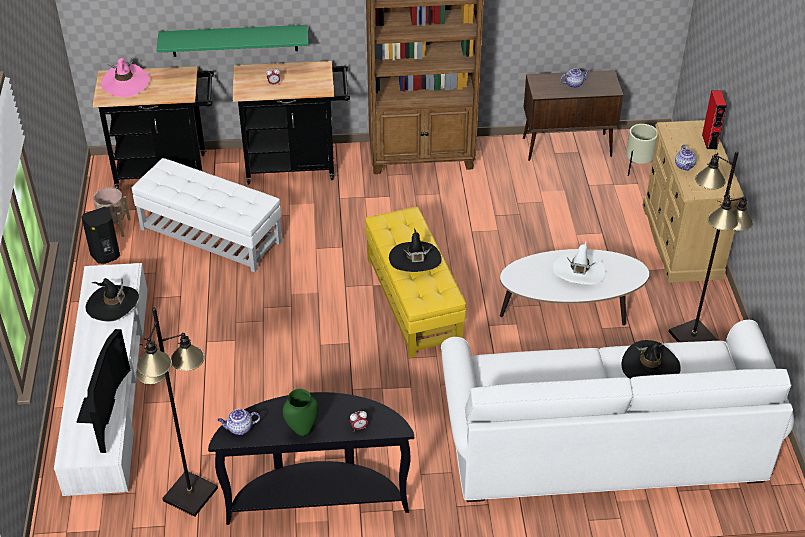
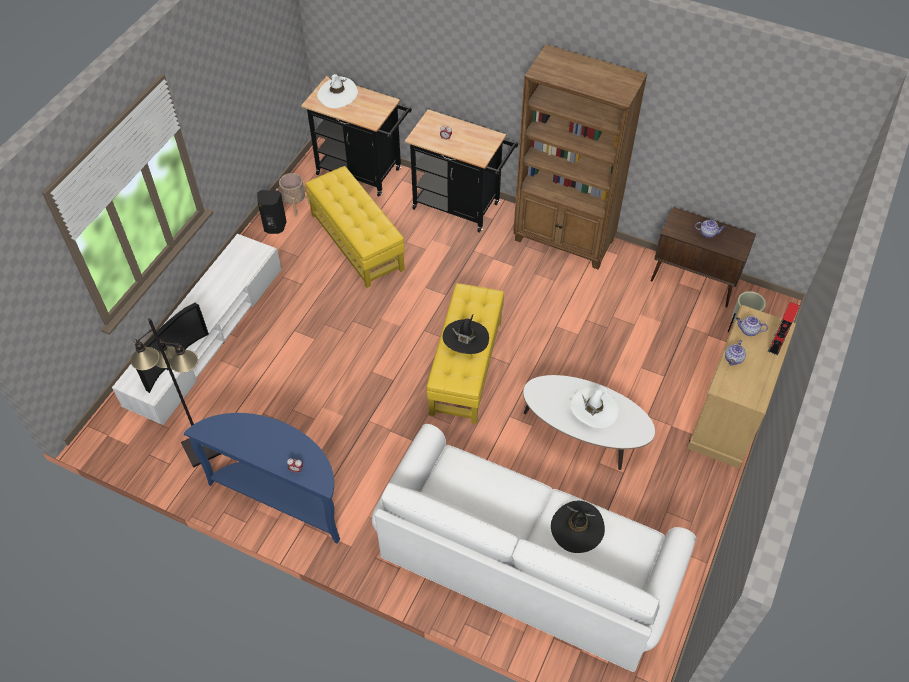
camera: 30 degrees right, 10 degrees up
(113, 304) = (234, 274): black hat -> none
(125, 83) = (337, 95): pink hat -> white hat
(210, 235) = (356, 242): white ottoman -> yellow ottoman
(234, 40) = (432, 89): green shelf -> none
(239, 428) = (215, 427): teapot -> teapot (748, 331)
(302, 430) = (256, 451): green vase -> none
(317, 498) = (282, 497): black console table -> blue console table
(693, 337) = (671, 509): black floor lamp -> none

